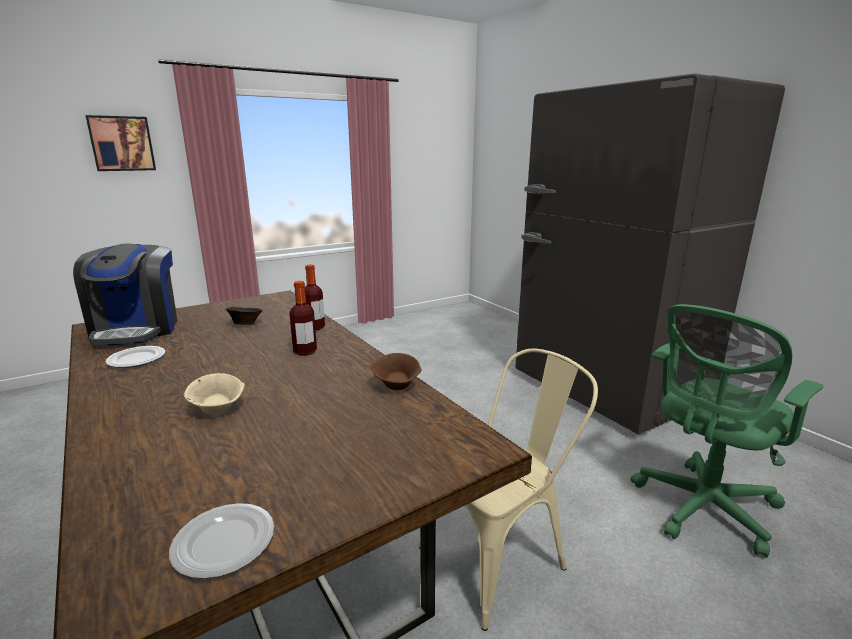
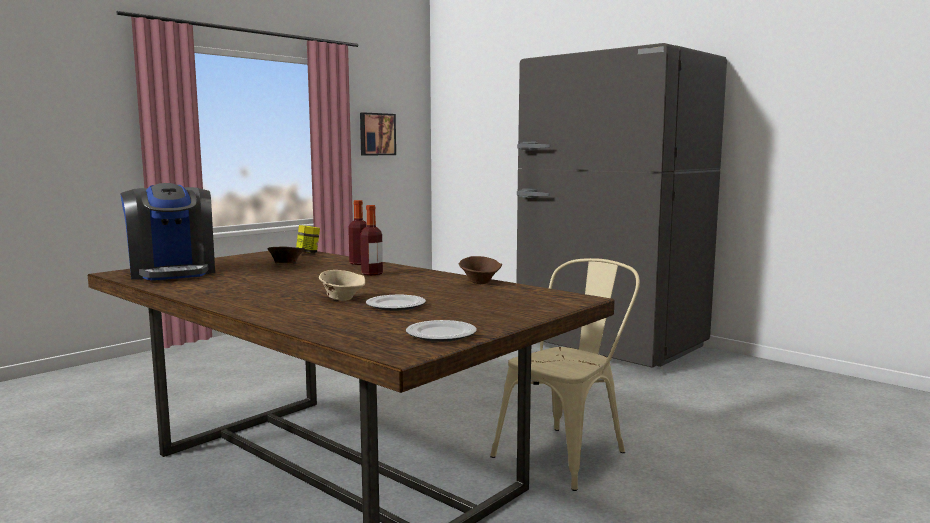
camera: 15 degrees left, 10 degrees down
(122, 143) = (64, 99): picture -> picture (376, 134)
(136, 360) = (211, 285): plate -> plate (396, 306)
(289, 303) = (308, 253): none -> jar
(701, 509) = (720, 408): green office chair -> none

